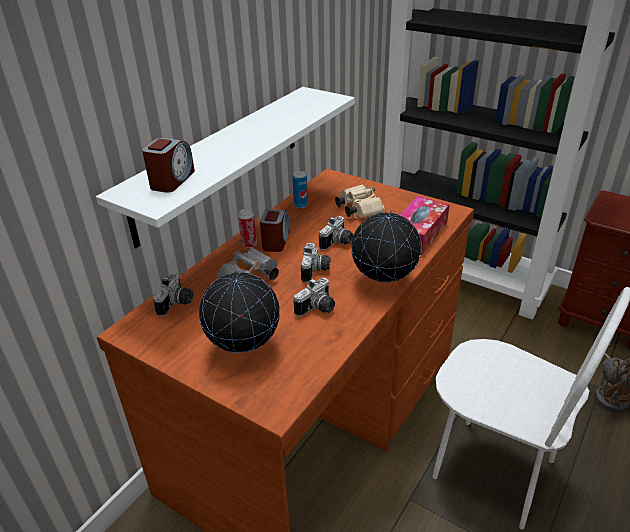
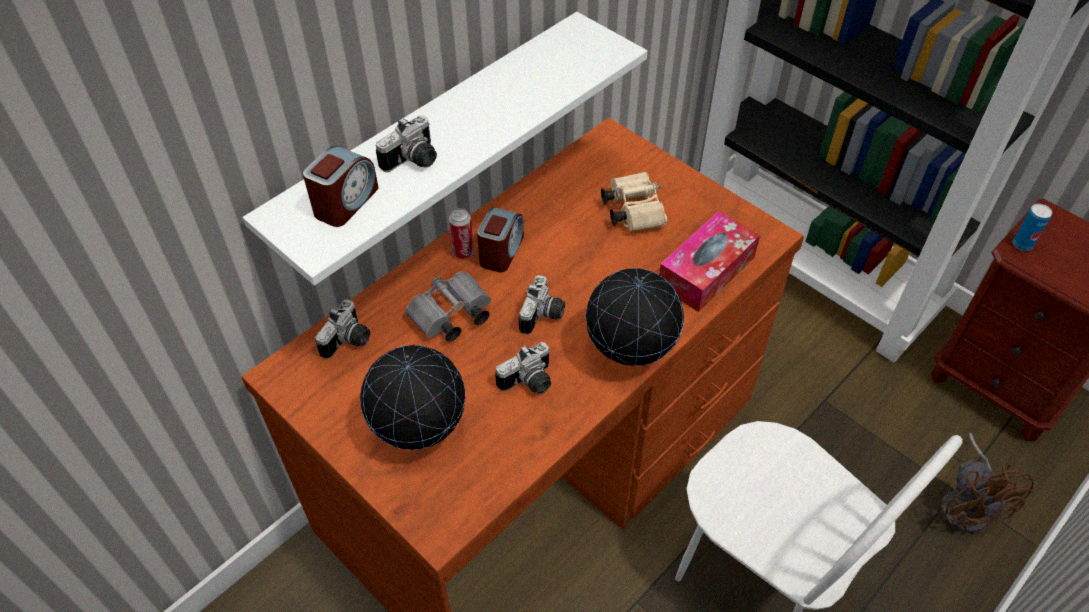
camera: 10 degrees right, 15 degrees up
(301, 205) = (552, 187): can -> can (1022, 244)
(338, 243) = (586, 270): camera -> camera (413, 161)

